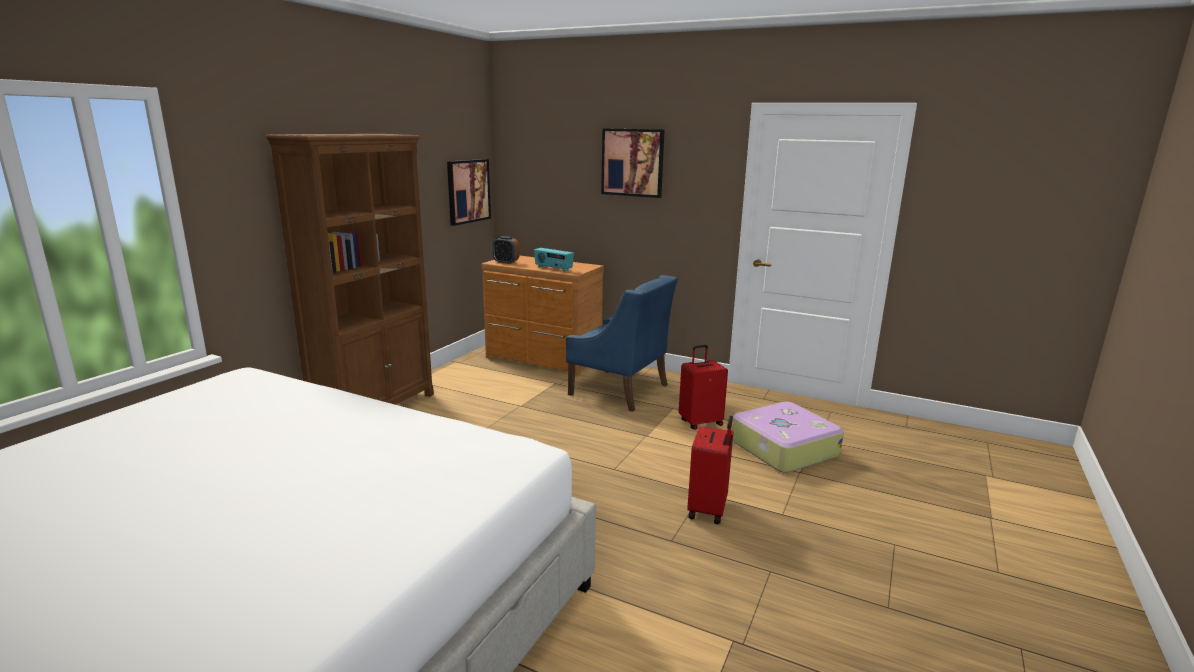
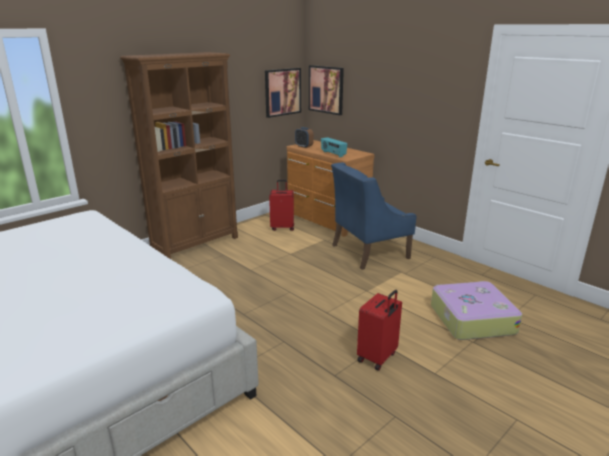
camera: 20 degrees right, 5 degrees up
(619, 390) = (369, 251): blue armchair -> blue armchair turned 105 degrees clockwise
(632, 162) = (399, 73): picture -> picture (326, 89)
(700, 422) = (415, 287): red suitcase -> red suitcase (282, 227)

